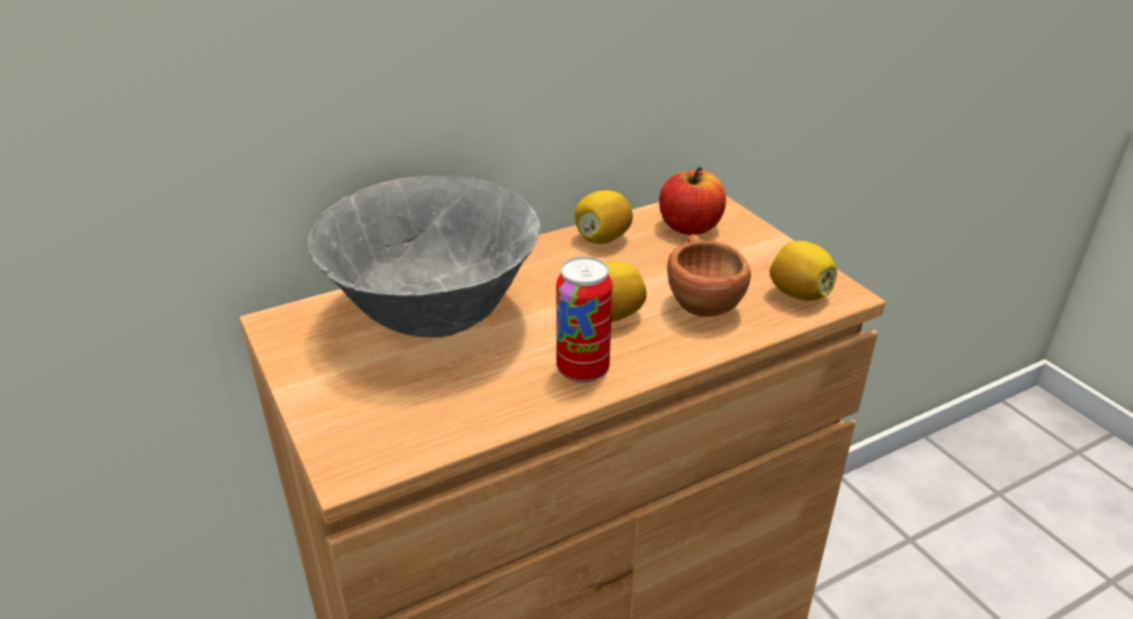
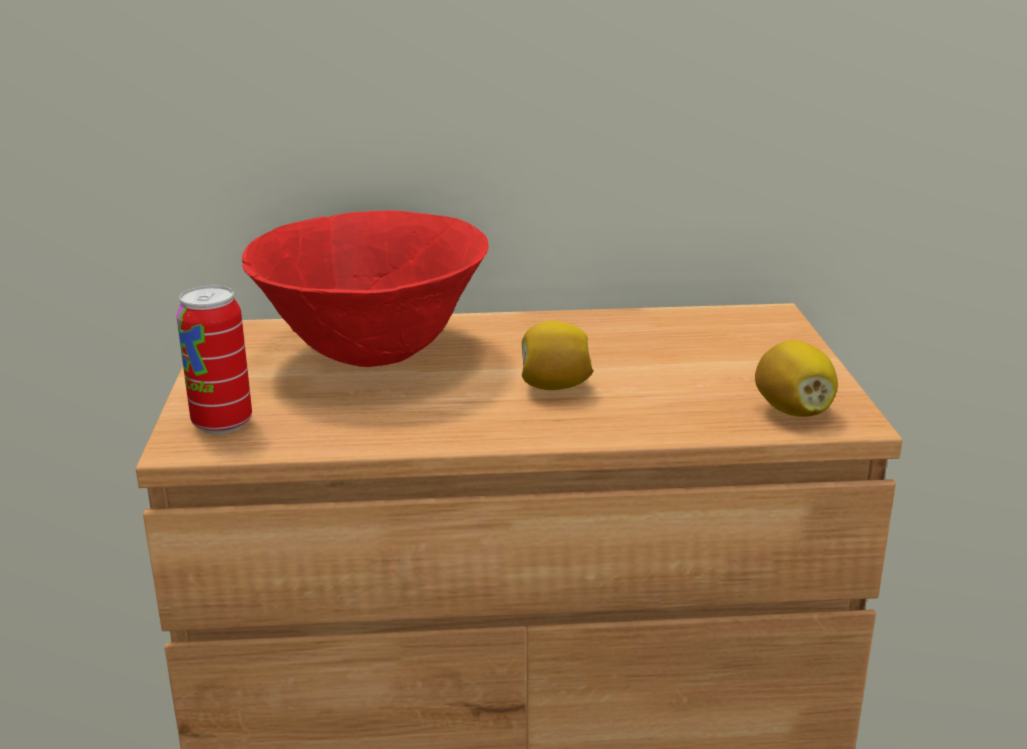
camera: 25 degrees right, 10 degrees down
(434, 318) = (372, 355): grey bowl -> red bowl
(583, 370) = (476, 423): can -> can (222, 423)
(602, 238) = (612, 324): lemon -> none
(690, 227) = (724, 331): apple -> none
(700, 300) = (668, 394): brown cup -> none

